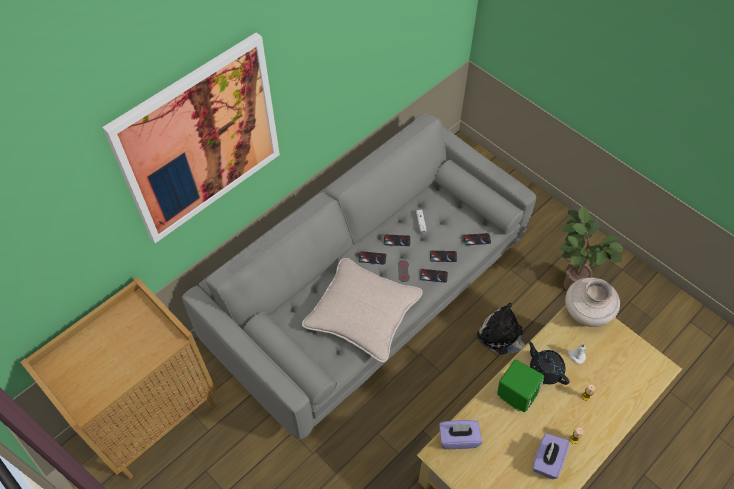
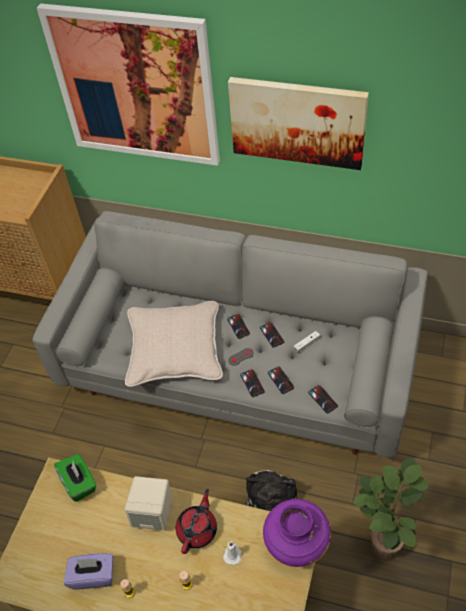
camera: 65 degrees right, 5 degrees down
(329, 68) = (297, 122): none -> picture
(458, 438) = (79, 483): purple tissue box -> green tissue box
(516, 394) = (154, 513): green speaker -> beige speaker
(545, 370) = (197, 529): black teapot -> red teapot
(586, 312) = (296, 542): beige vase -> purple vase

